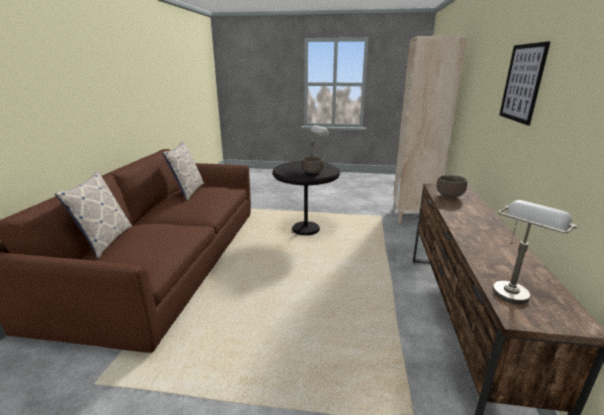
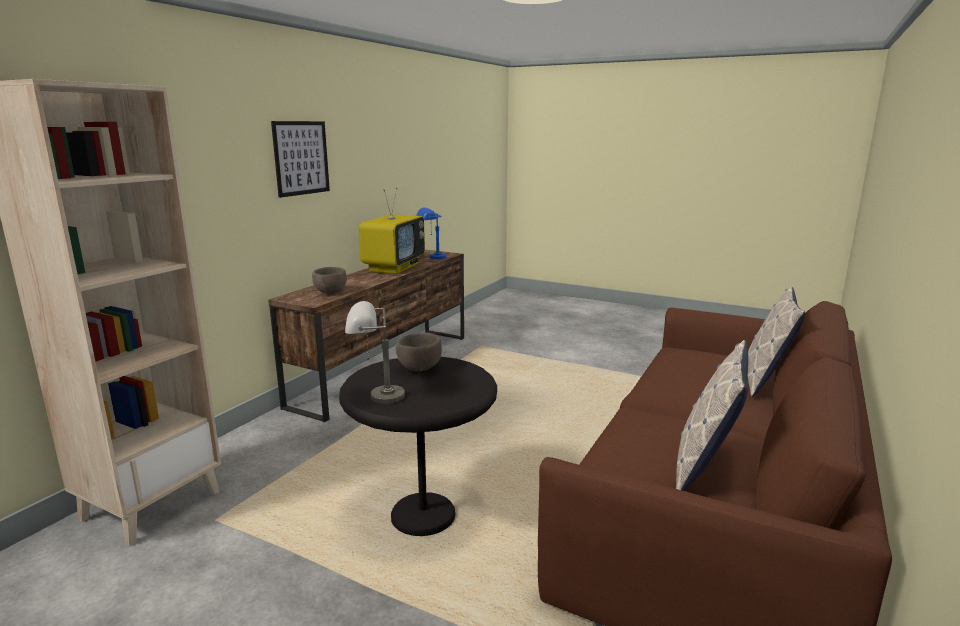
camera: 160 degrees left, 5 degrees down
(494, 244) = (394, 267): none -> television
(513, 289) = (432, 258): grey table lamp -> blue table lamp

